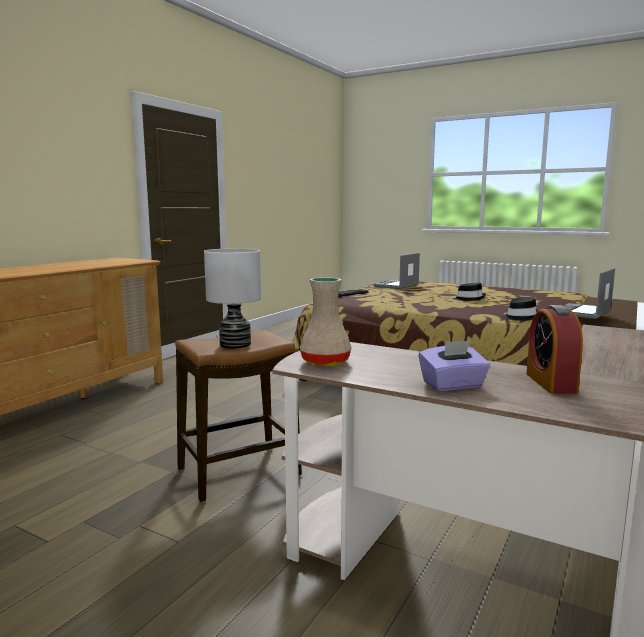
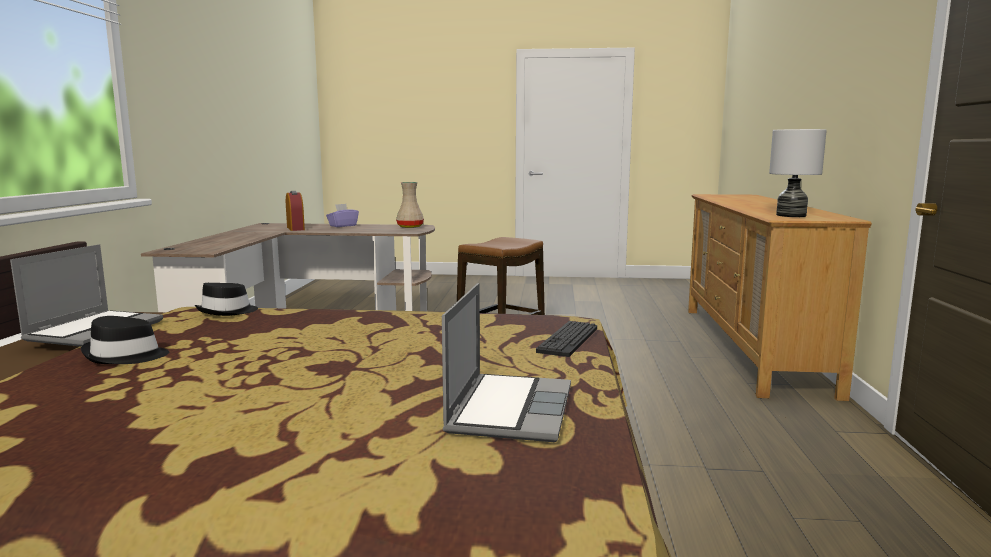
camera: 155 degrees right, 0 degrees up
(235, 345) = (495, 241): grey table lamp -> grey table lamp (791, 215)
(469, 299) = (287, 351): black hat -> black hat (125, 356)

